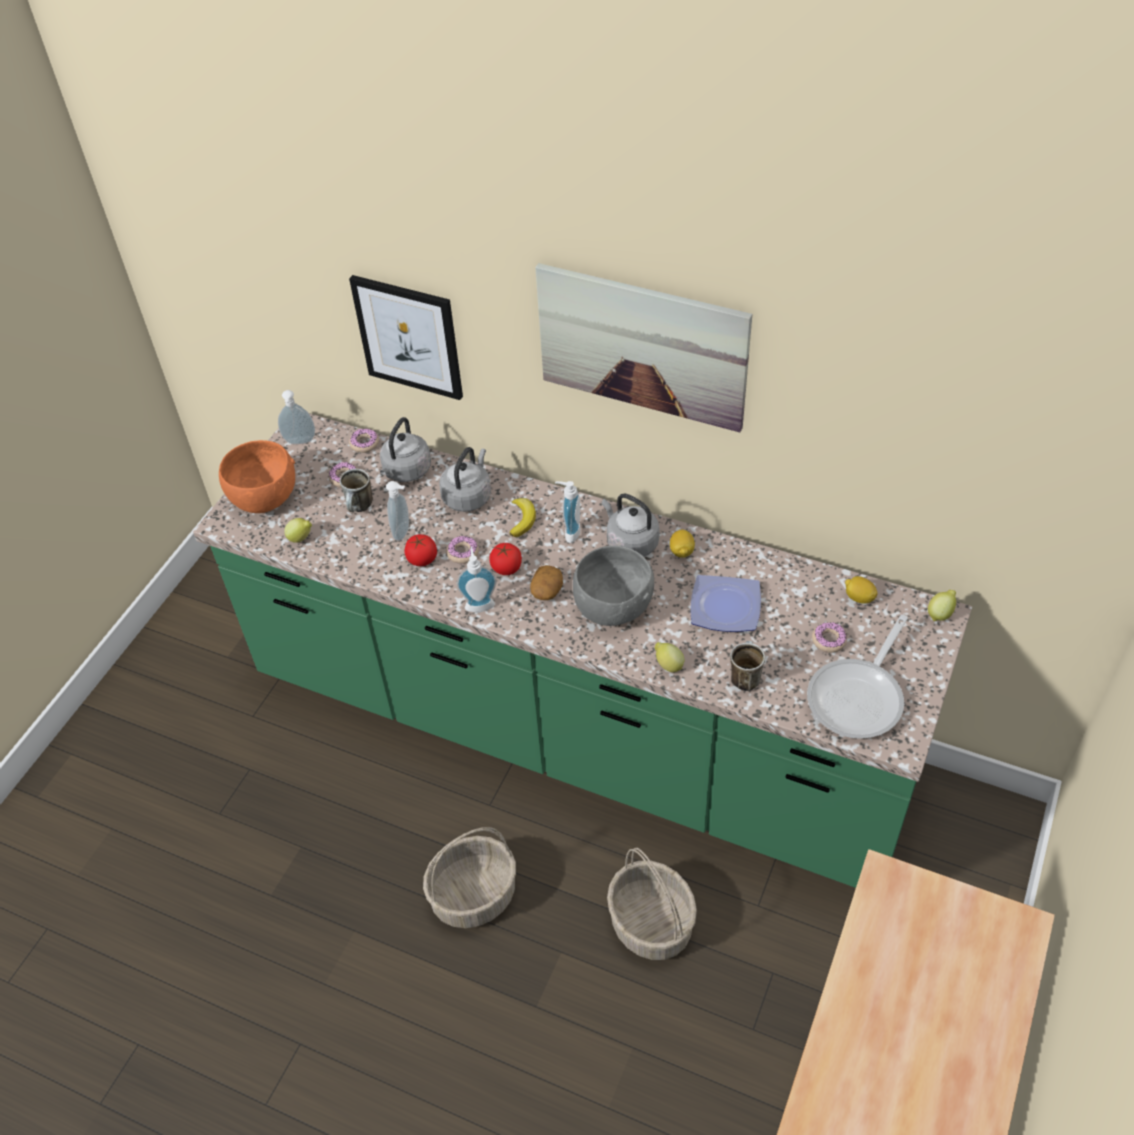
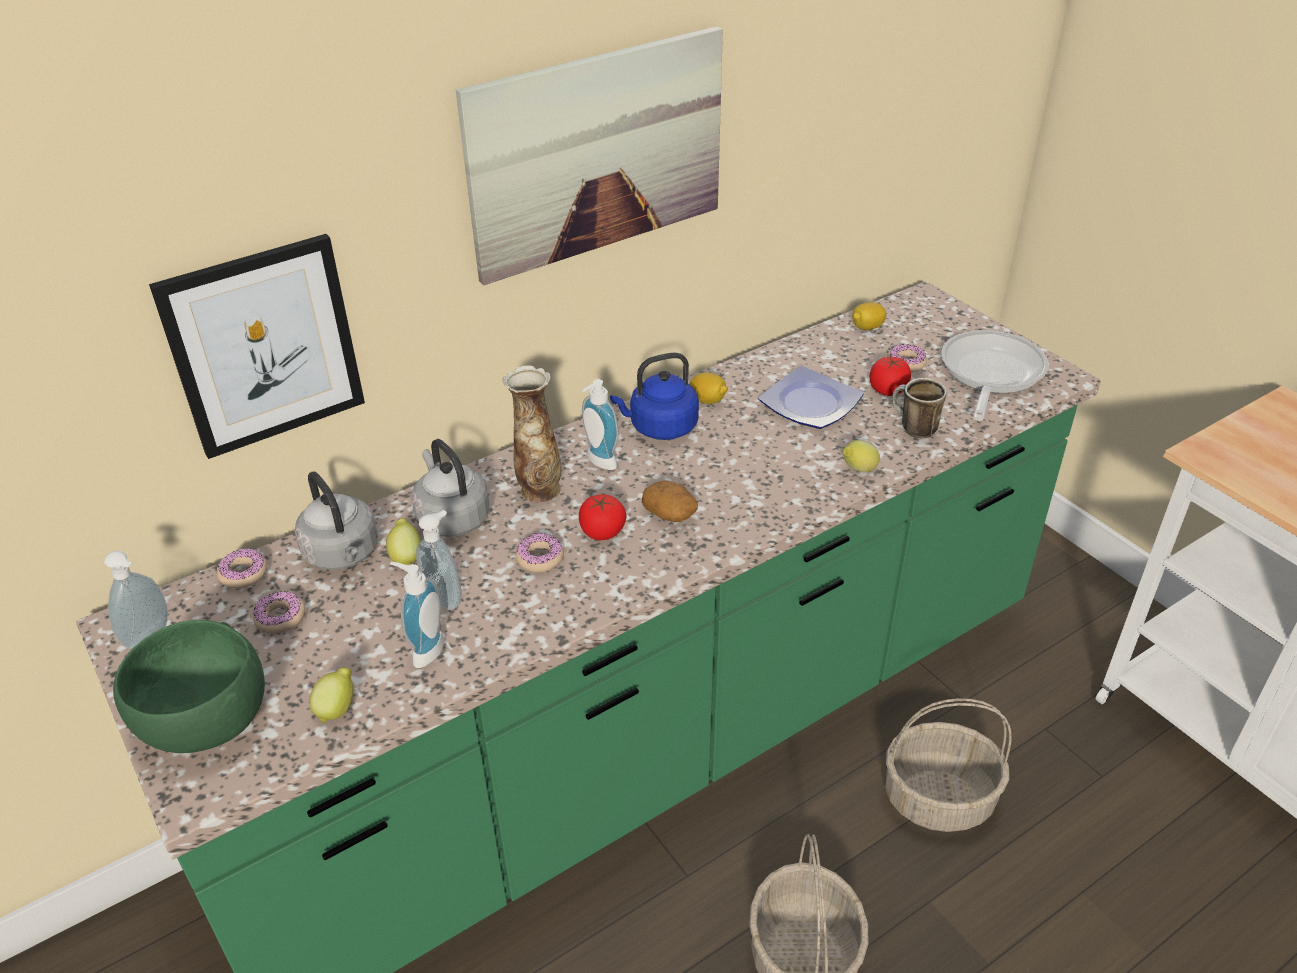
camera: 60 degrees left, 10 degrees down
(264, 497) = (206, 721): orange bowl -> green bowl
(360, 508) = (354, 624): mug -> none
(422, 559) = (511, 599): tomato -> tomato (888, 390)
(479, 603) = (637, 576): soap dispenser -> soap dispenser (424, 650)
(522, 519) = (539, 489): banana -> vase
(613, 606) = (741, 475): grey bowl -> none
(630, 542) = (660, 427): grey kettle -> blue kettle
(859, 697) = (989, 375): frying pan -> frying pan turned 135 degrees counterclockwise
(940, 614) = (922, 297): lemon -> lemon (406, 557)

